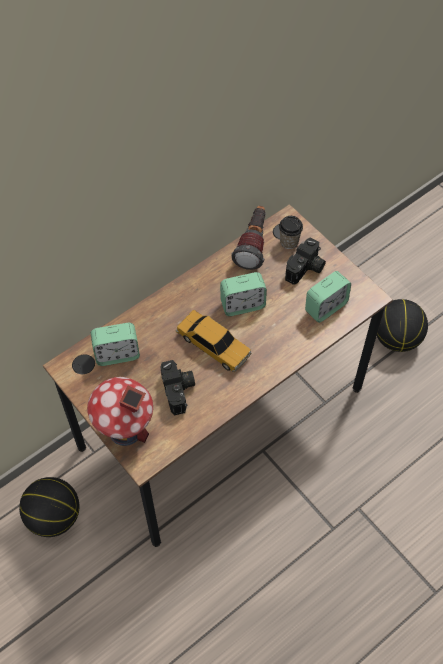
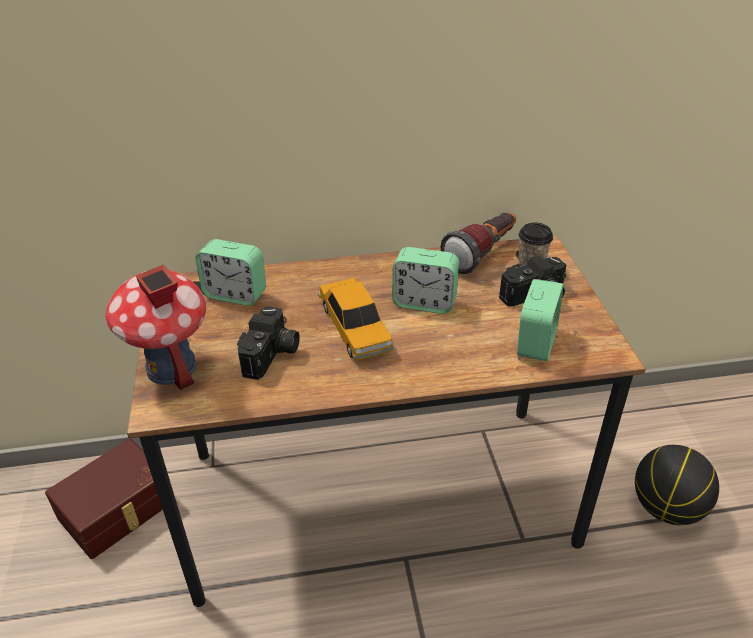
camera: 30 degrees right, 20 degrees down
(54, 516) = (118, 511): basketball -> brown storage box
(325, 307) = (536, 342): alarm clock -> alarm clock turned 60 degrees counterclockwise

